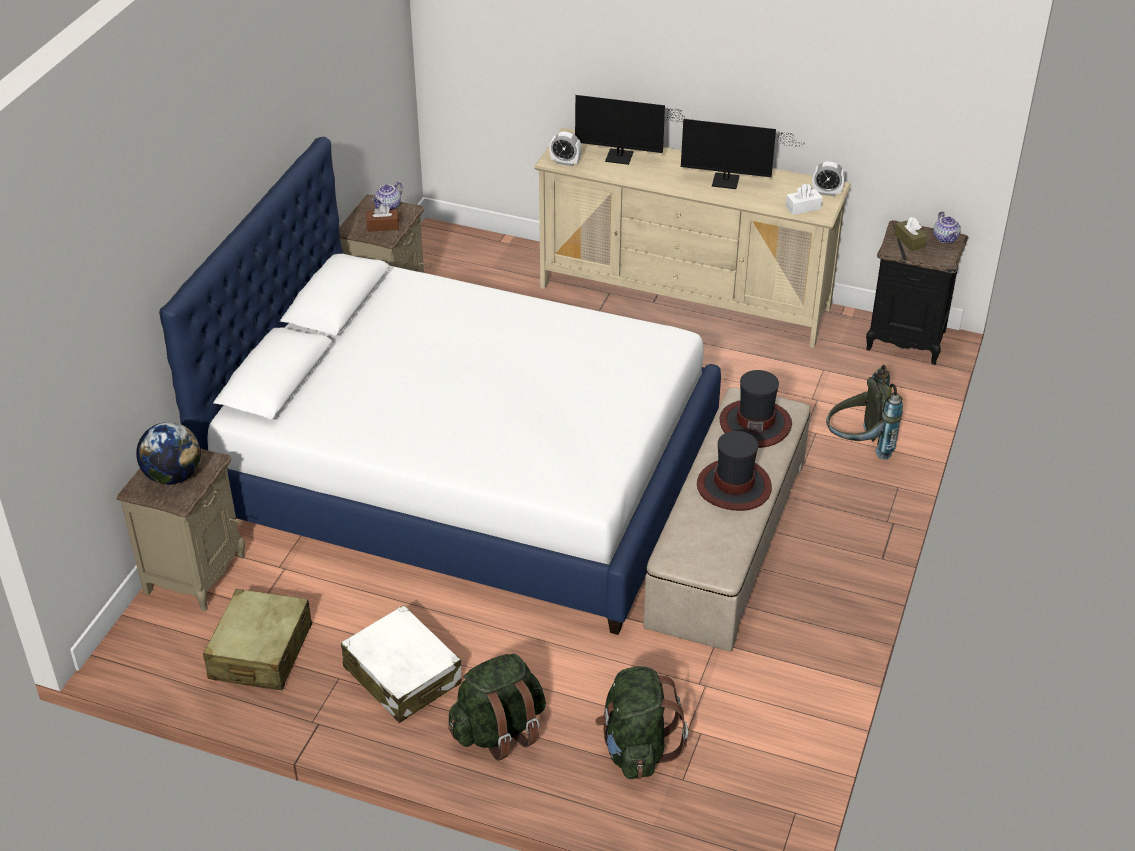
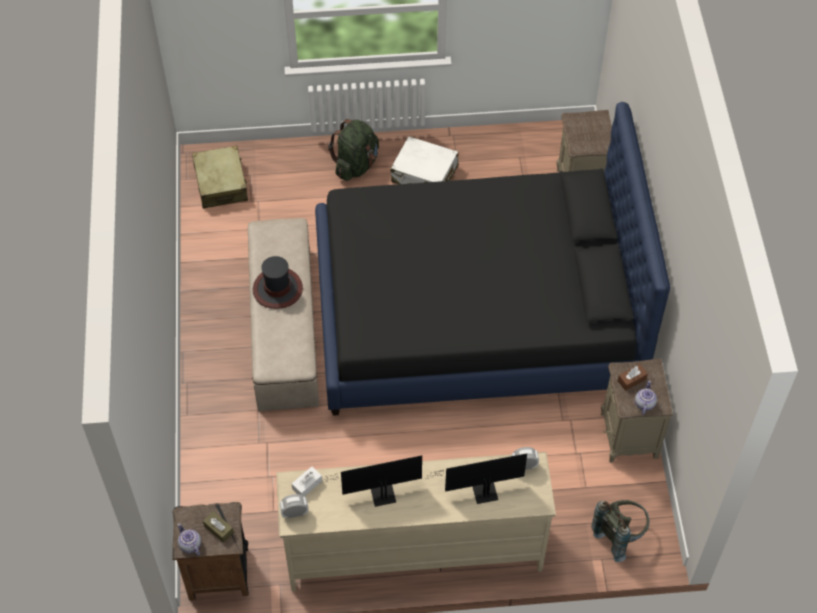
camera: 155 degrees right, 15 degrees up
(173, 476) = (589, 131): globe -> none
(260, 652) = (508, 159): beige suitcase -> beige suitcase (221, 184)
(464, 474) = (476, 313): white bed -> black bed
(636, 748) = (280, 181): green backpack -> none
(755, 423) = (283, 345): hat -> none
(858, 446) = (224, 441): grey backpack -> grey backpack (619, 535)

